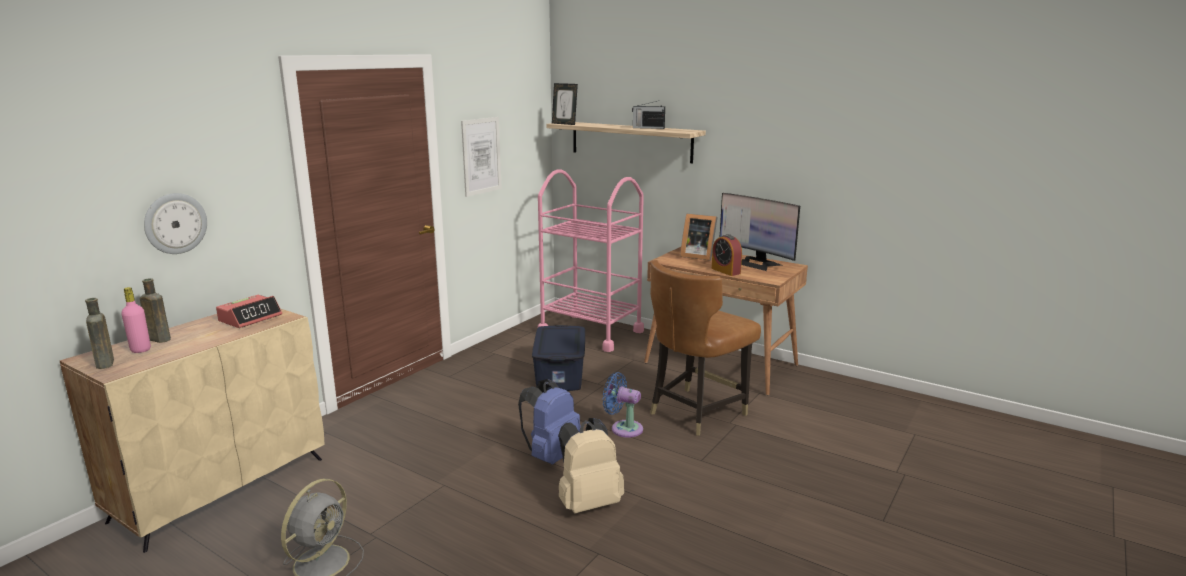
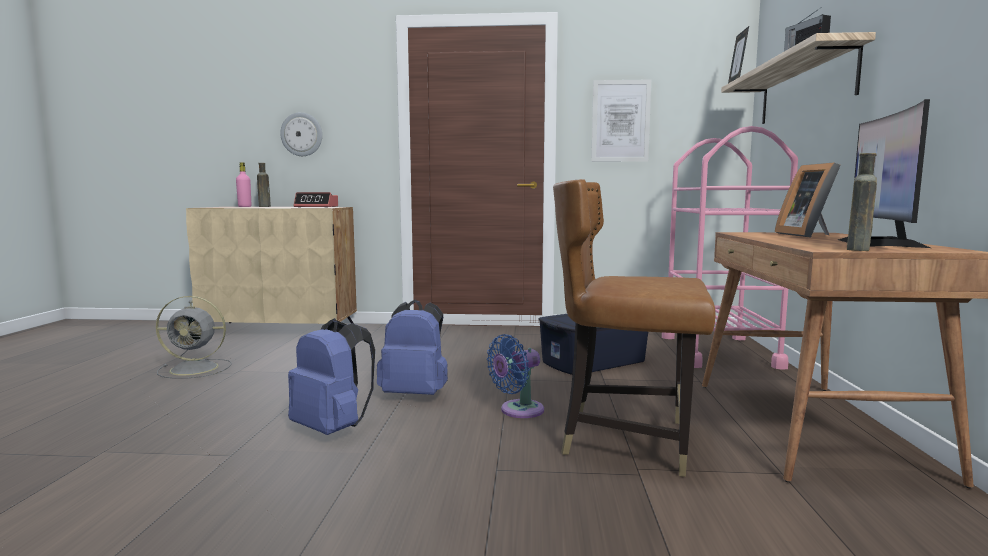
camera: 60 degrees right, 10 degrees down
(105, 364) = (217, 207): brown bottle -> brown bottle (858, 249)
(588, 503) = (333, 429): beige backpack -> blue backpack
(623, 428) = (518, 411): blue fan -> blue fan turned 120 degrees counterclockwise
(725, 271) = (786, 241): alarm clock -> none

